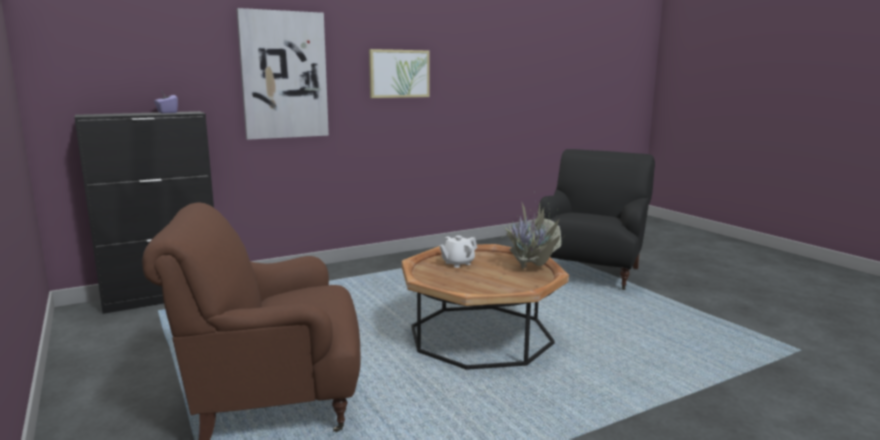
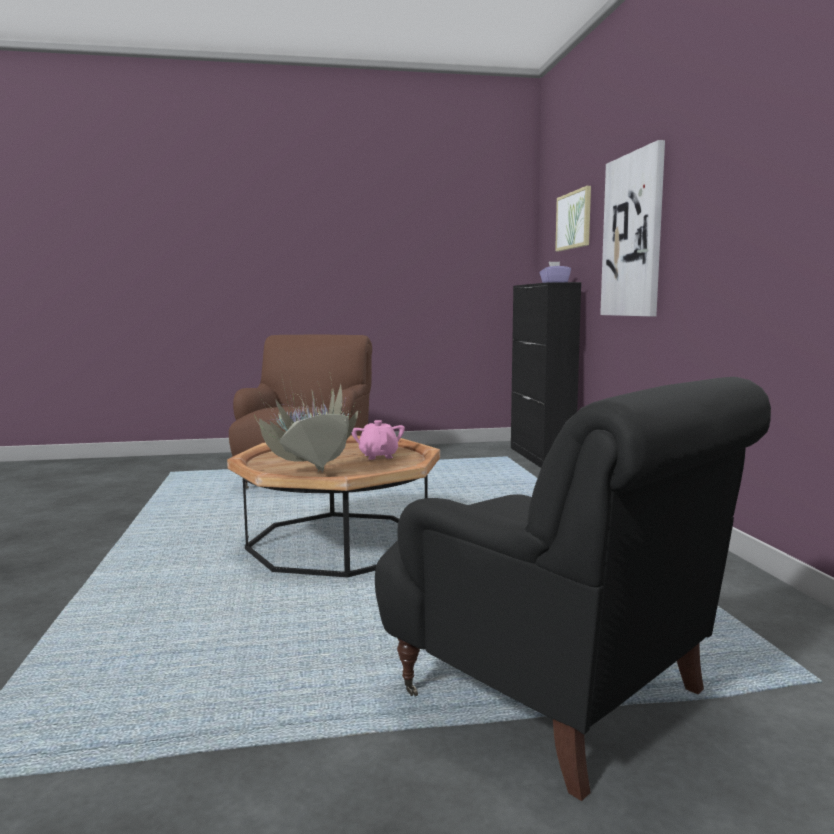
camera: 110 degrees right, 5 degrees down
(399, 73) = (736, 211): picture -> picture (574, 220)
(457, 263) = (378, 456): white teapot -> pink teapot

